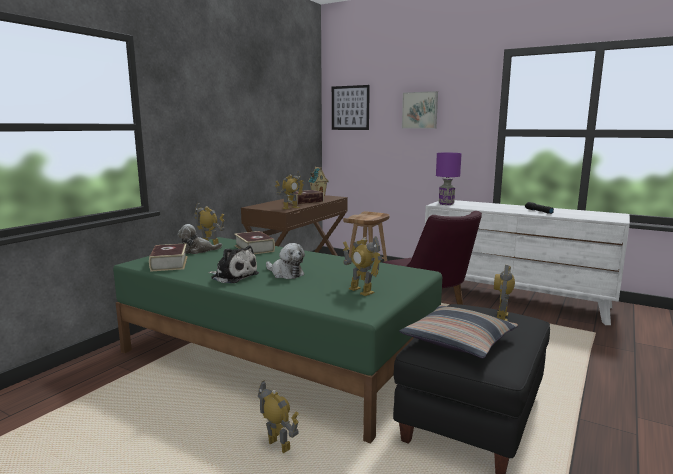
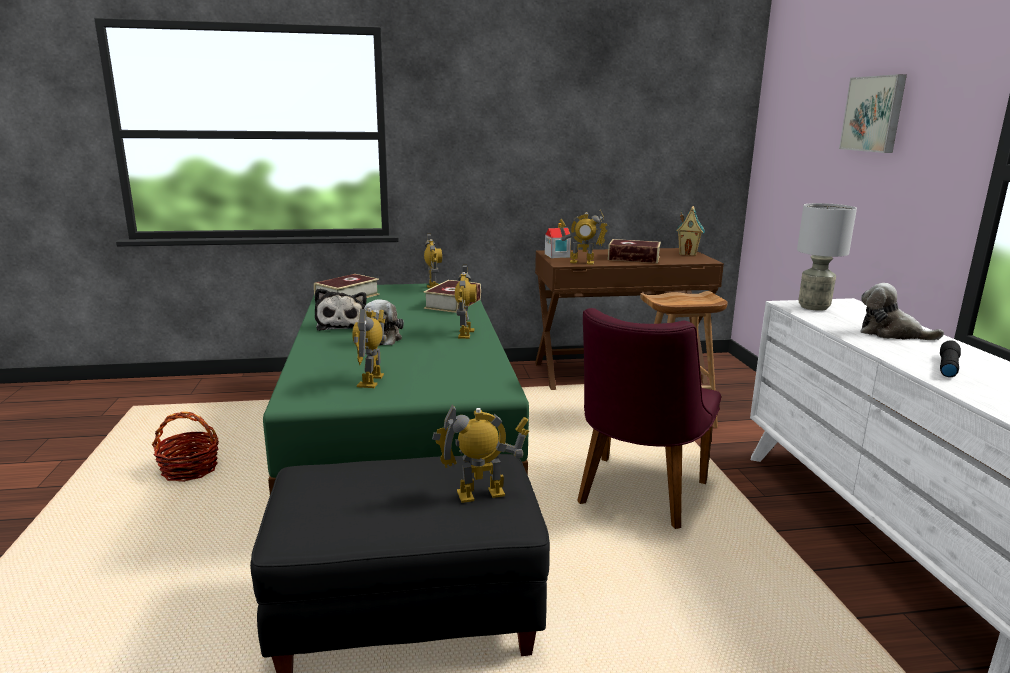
camera: 50 degrees right, 5 degrees up
(172, 450) = (190, 470): none -> basket
(197, 251) = (404, 291): plush toy -> plush toy (891, 334)
(264, 207) = (556, 255): none -> toy house
(278, 447) = (231, 514): toy robot -> toy robot (465, 333)
(350, 108) = (787, 107): picture -> none
(446, 204) = (813, 307): purple table lamp -> grey table lamp
(458, 341) = (351, 485): pillow -> none

